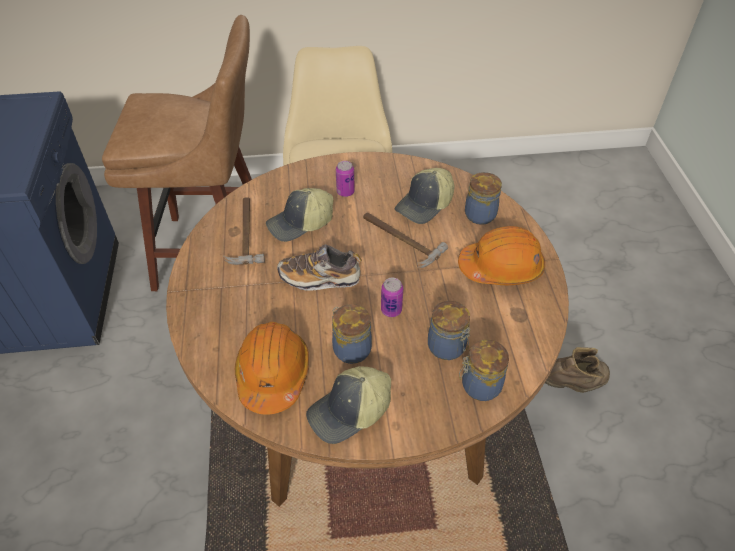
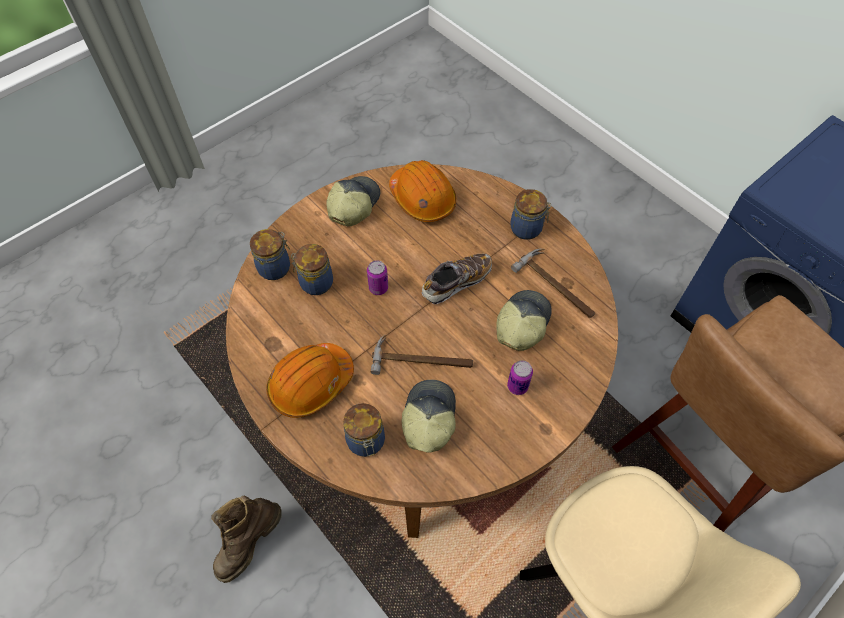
camera: 145 degrees right, 10 degrees up
(350, 348) = (385, 243): jar -> jar (527, 229)

